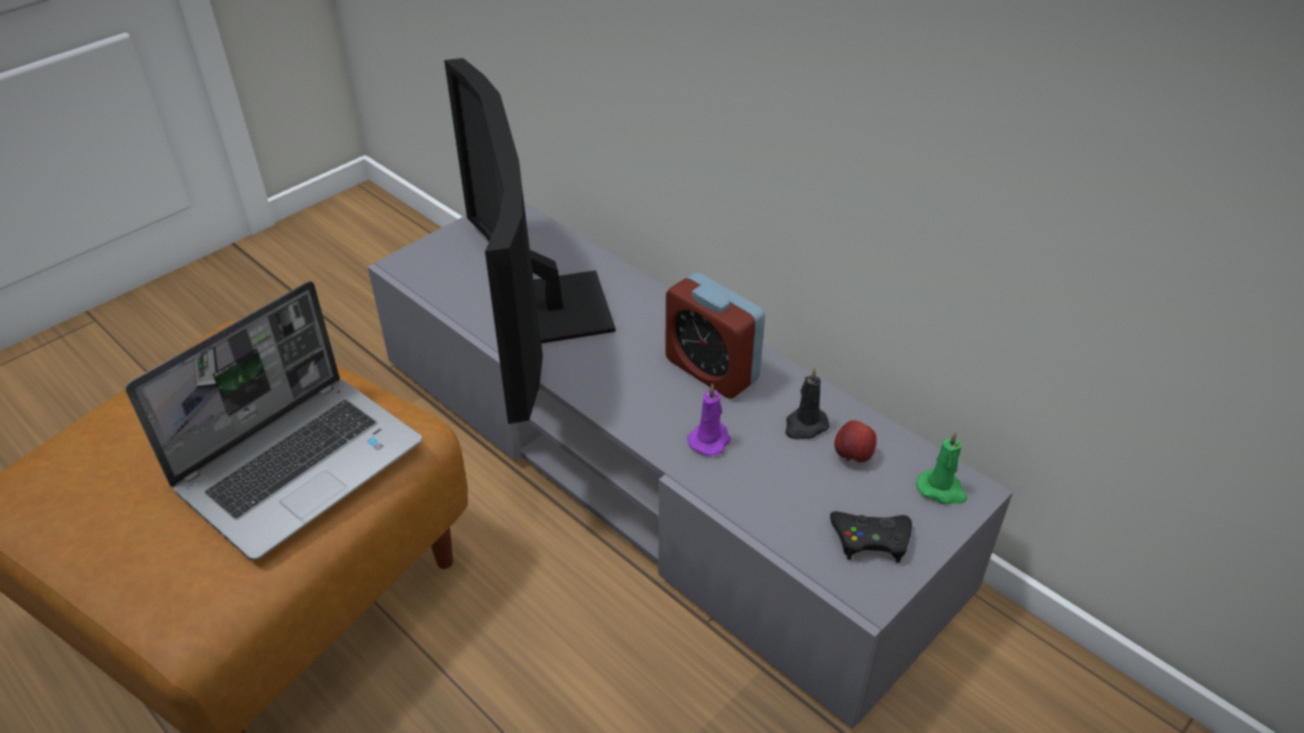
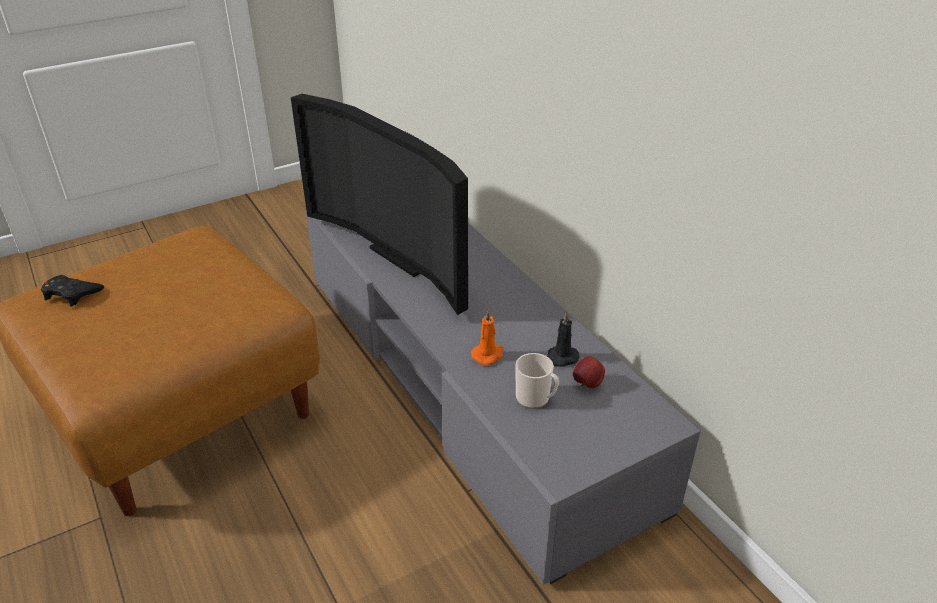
camera: 15 degrees right, 5 degrees down
(301, 464) = (203, 315): laptop -> none
(539, 310) = (406, 254): television -> television turned 45 degrees counterclockwise
(710, 440) = (488, 355): purple candle -> orange candle
(711, 370) = (509, 310): alarm clock -> none
(797, 490) = (536, 398): none -> mug
(871, 539) = (576, 441): black game controller -> black game controller (72, 294)
(942, 490) = (645, 419): green candle -> none

